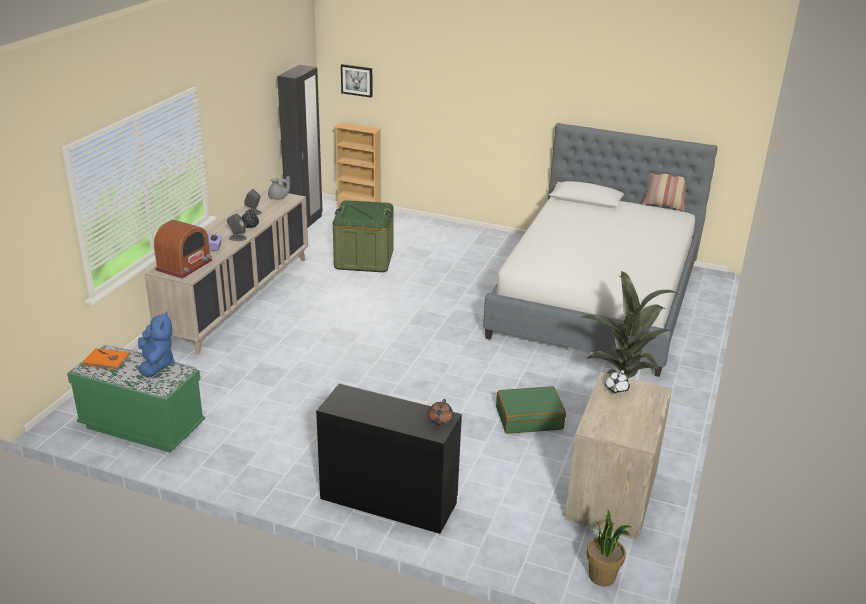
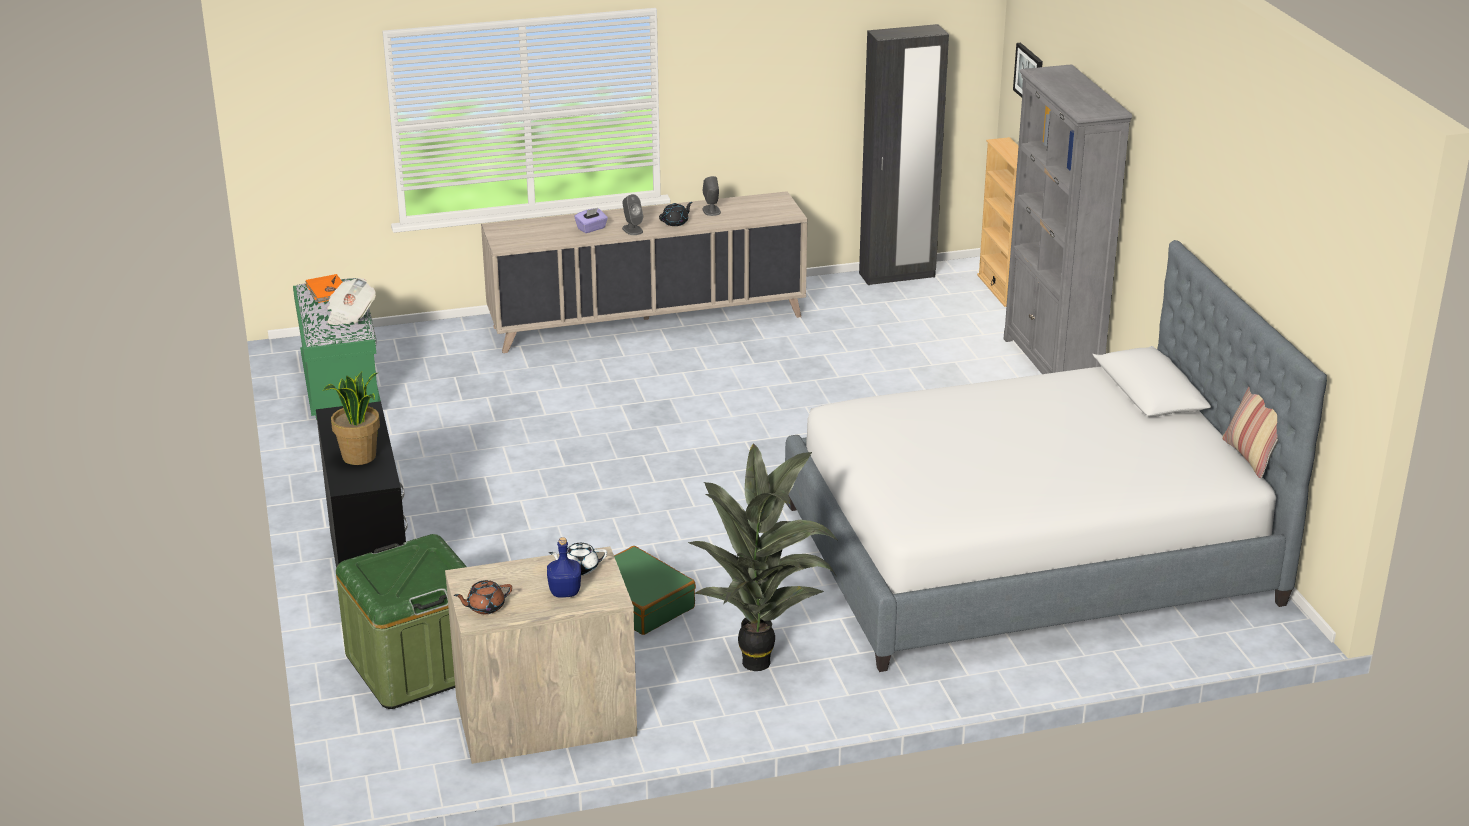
camera: 55 degrees right, 0 degrees up
(156, 365) = (350, 315): blue plush toy -> newspaper
(184, 265) = (527, 233): radio -> none
(278, 198) = (774, 207): grey teapot -> none
(364, 259) = (865, 350): green storage box -> green storage box (417, 665)
(440, 420) = (372, 479): brown teapot -> brown teapot (485, 607)
(443, 228) = (1051, 365): none -> grey bookcase
(602, 576) = (375, 757): potted plant -> potted plant (359, 457)
(639, 403) = (565, 592): none -> blue bottle

